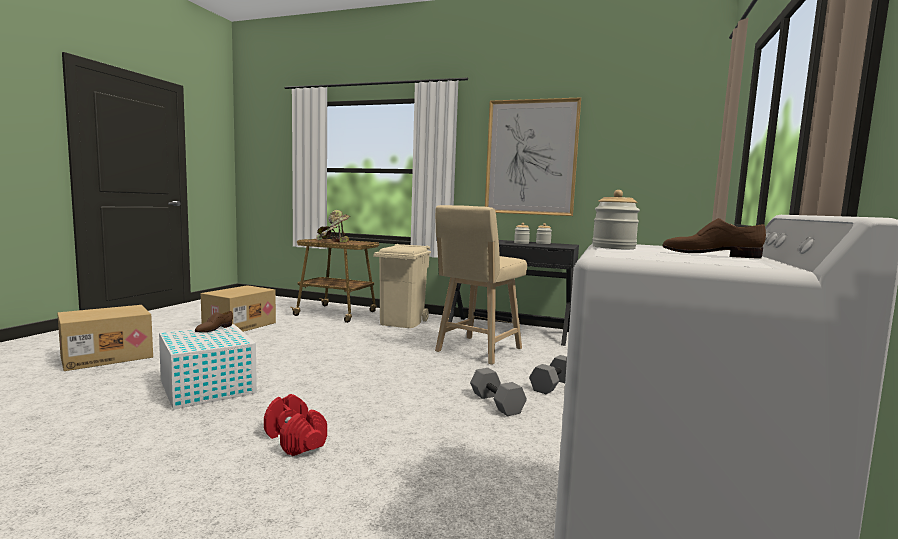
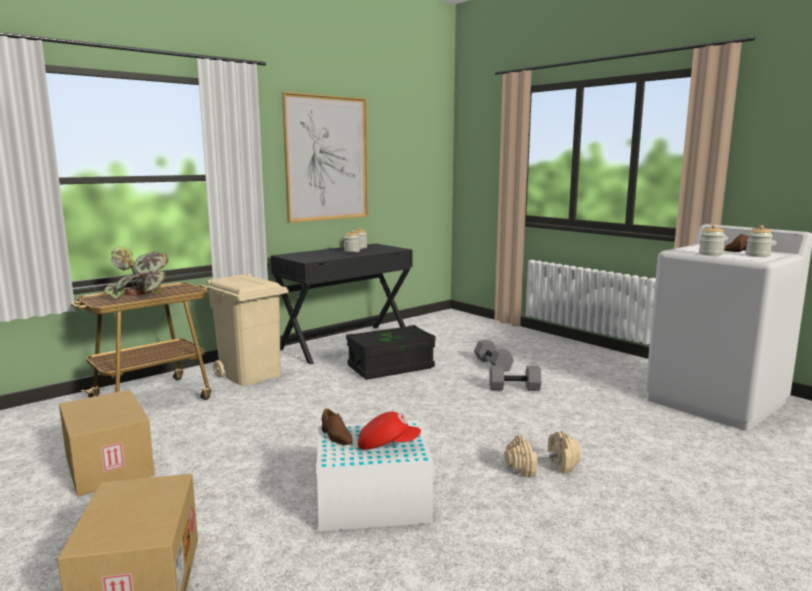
camera: 60 degrees left, 5 degrees up
(200, 341) = (387, 445): none -> red cap
(294, 440) = (541, 468): red dumbbell -> beige dumbbell
(476, 351) = (390, 367): beige stool -> black storage box
(679, 257) = (757, 255): none -> jar

